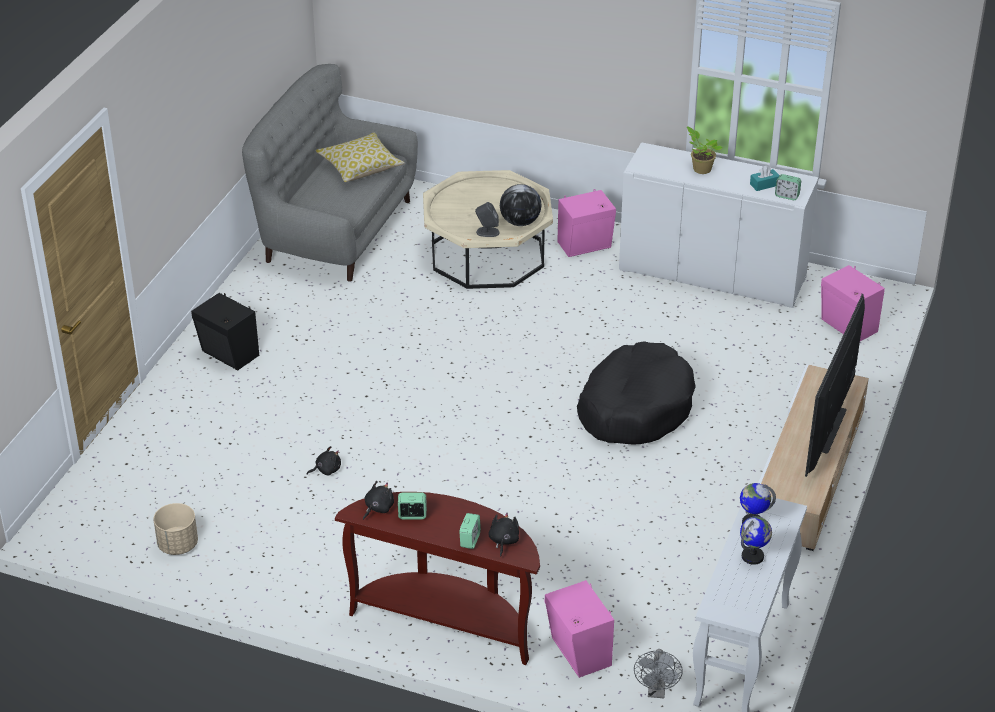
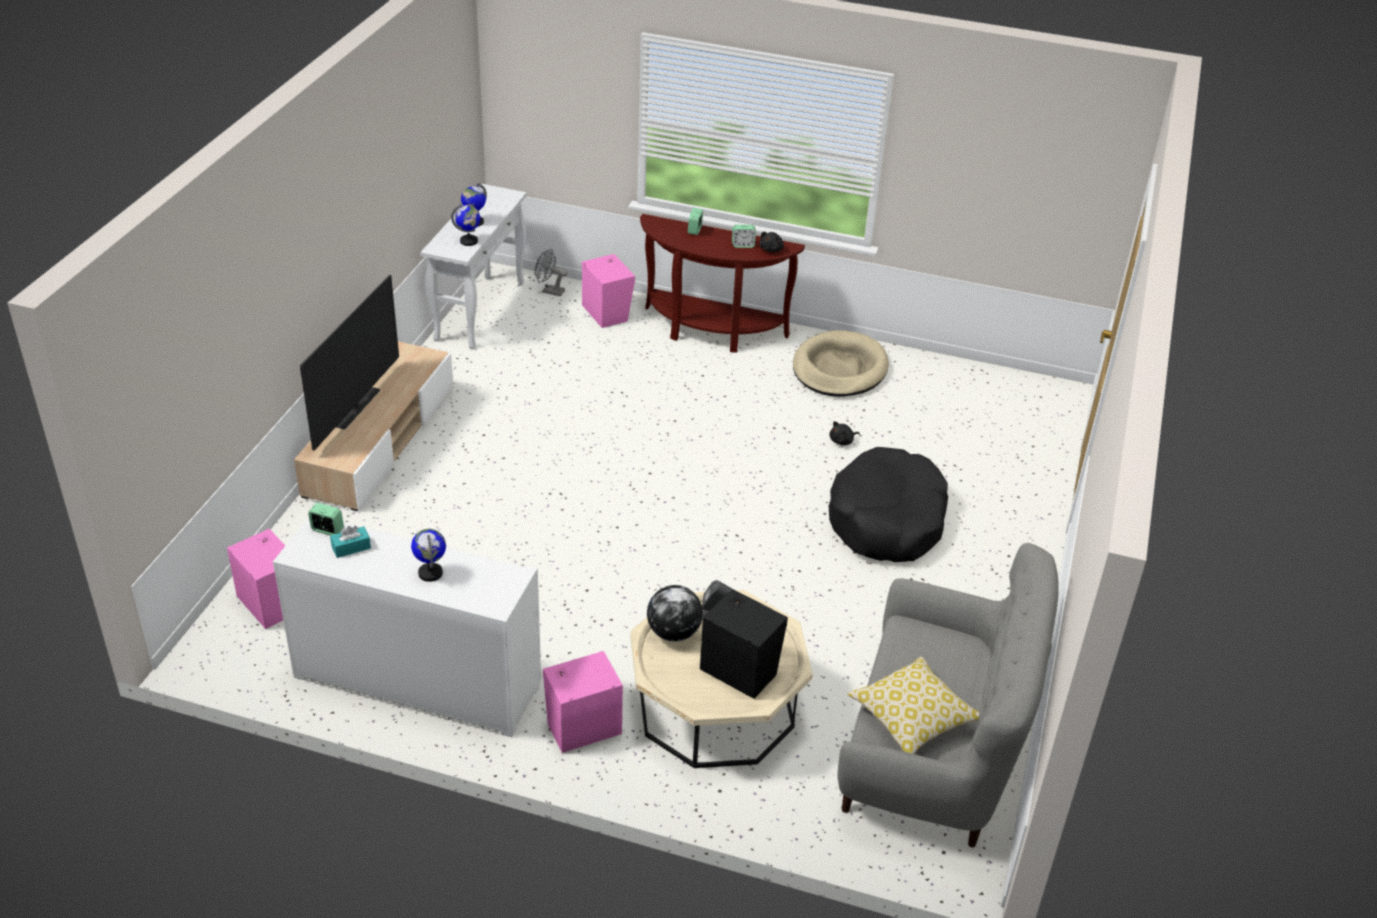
camera: 175 degrees right, 0 degrees up
(177, 545) = (949, 381): beige planter -> none
(229, 355) = (989, 559): black speaker -> black speaker (739, 669)
(301, 563) = (839, 369): none -> beige dog bed
(503, 541) = (668, 229): black plush toy -> none
(635, 408) = (540, 502): black dog bed -> black dog bed (887, 520)
(656, 691) = (549, 291): grey fan -> grey fan turned 75 degrees counterclockwise
(700, 169) = (430, 573): potted plant -> globe

